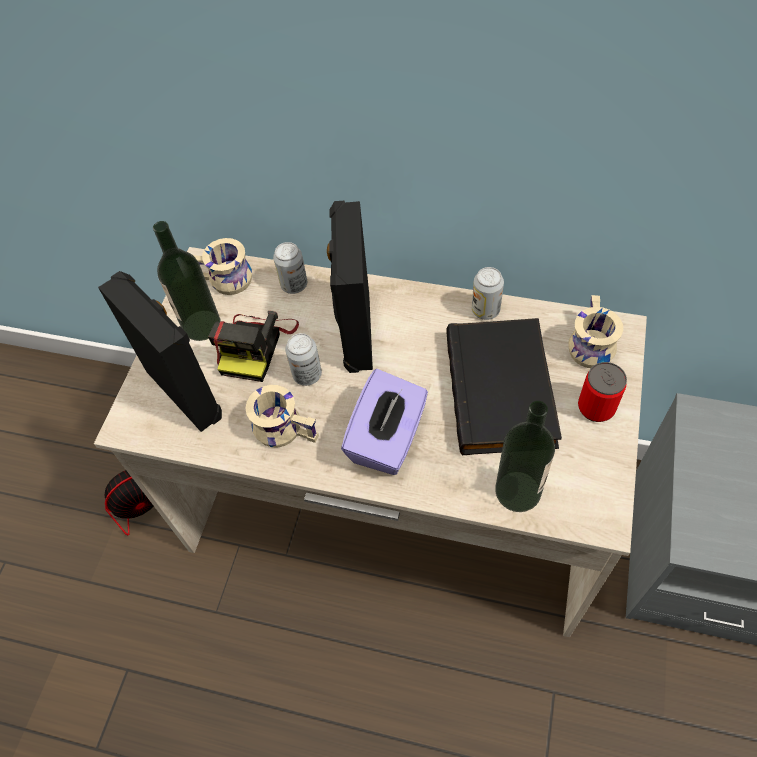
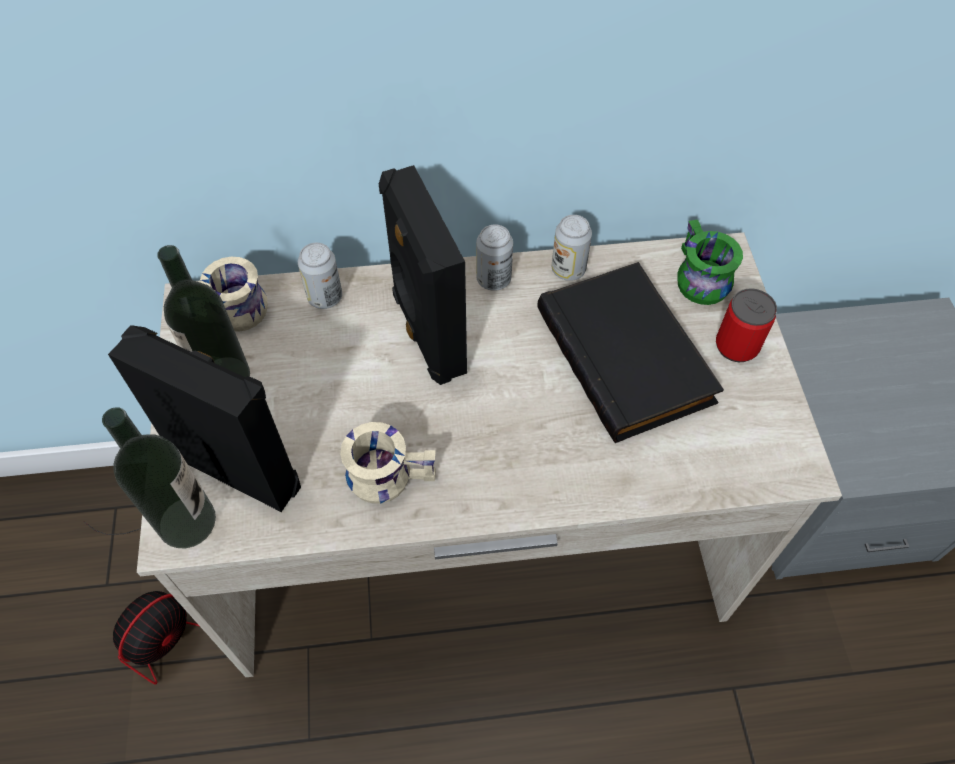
camera: 25 degrees left, 0 degrees up
(256, 345) = (307, 384): camera -> none
(307, 375) = (388, 401): can -> can (493, 279)
(388, 438) = (520, 450): purple tissue box -> none
(518, 491) = (695, 465): bottle -> bottle (187, 522)
(587, 344) = (695, 278): beige mug -> green mug

